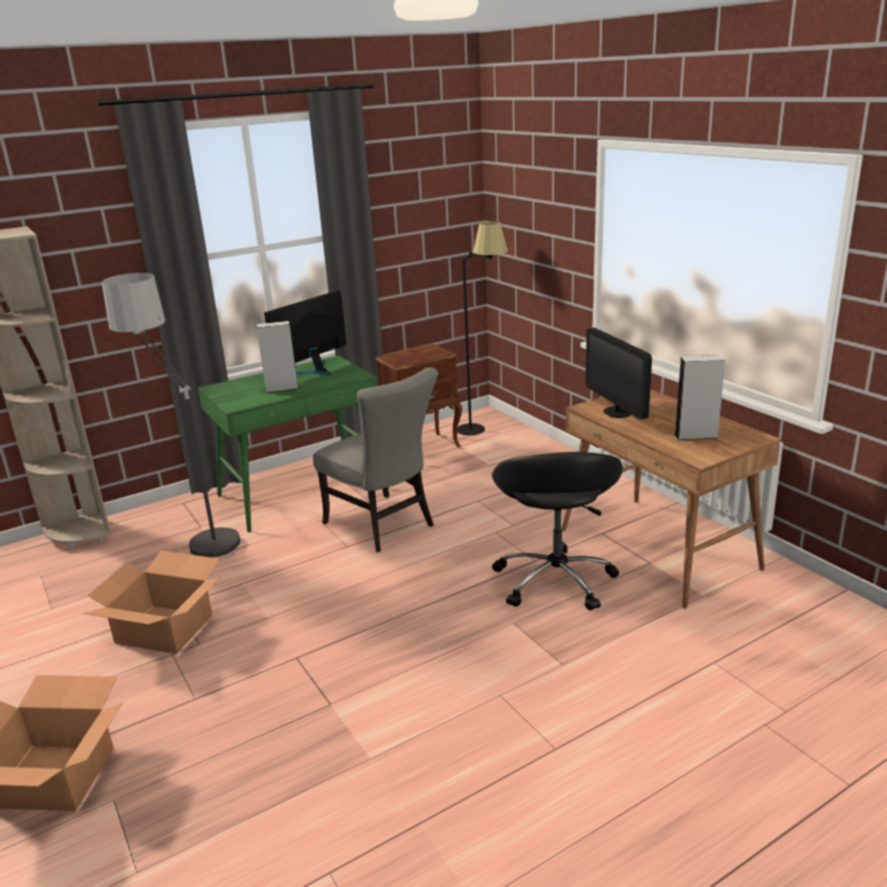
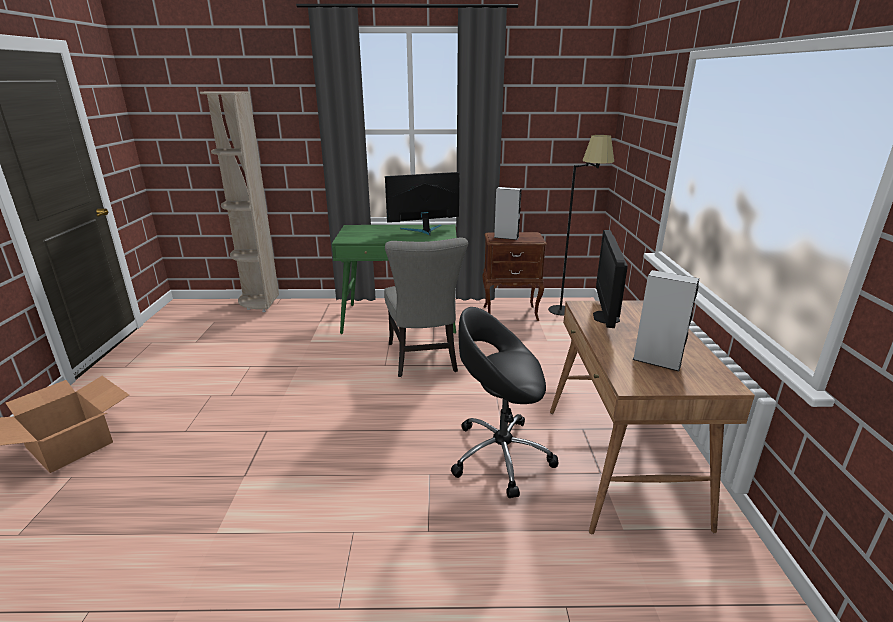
camera: 30 degrees right, 0 degrees up
(164, 628) = (227, 377): cardboard box -> none
(195, 532) = (313, 324): floor lamp -> none
(281, 388) = (387, 236): grey speaker -> grey speaker (506, 237)
(555, 583) = (498, 455): black office chair -> black office chair turned 60 degrees clockwise

